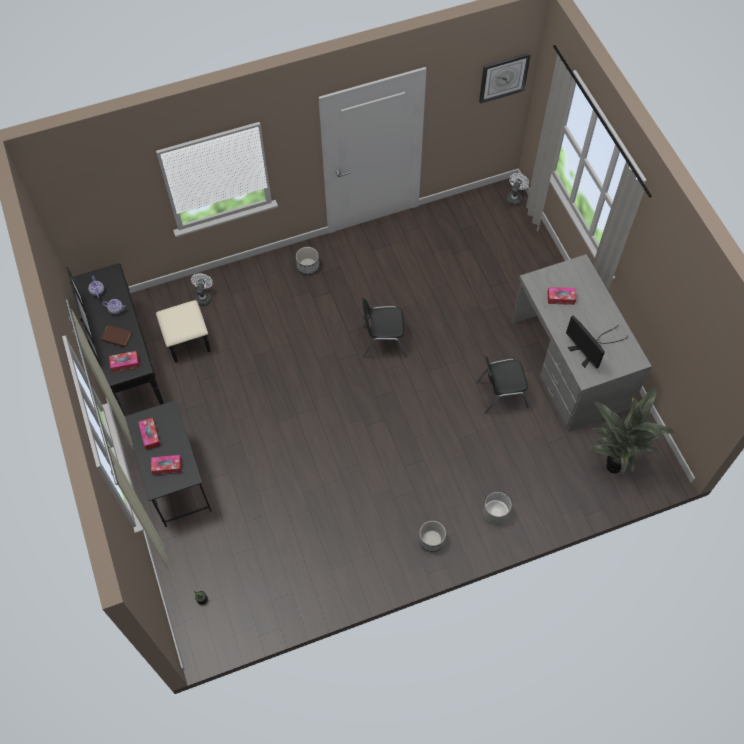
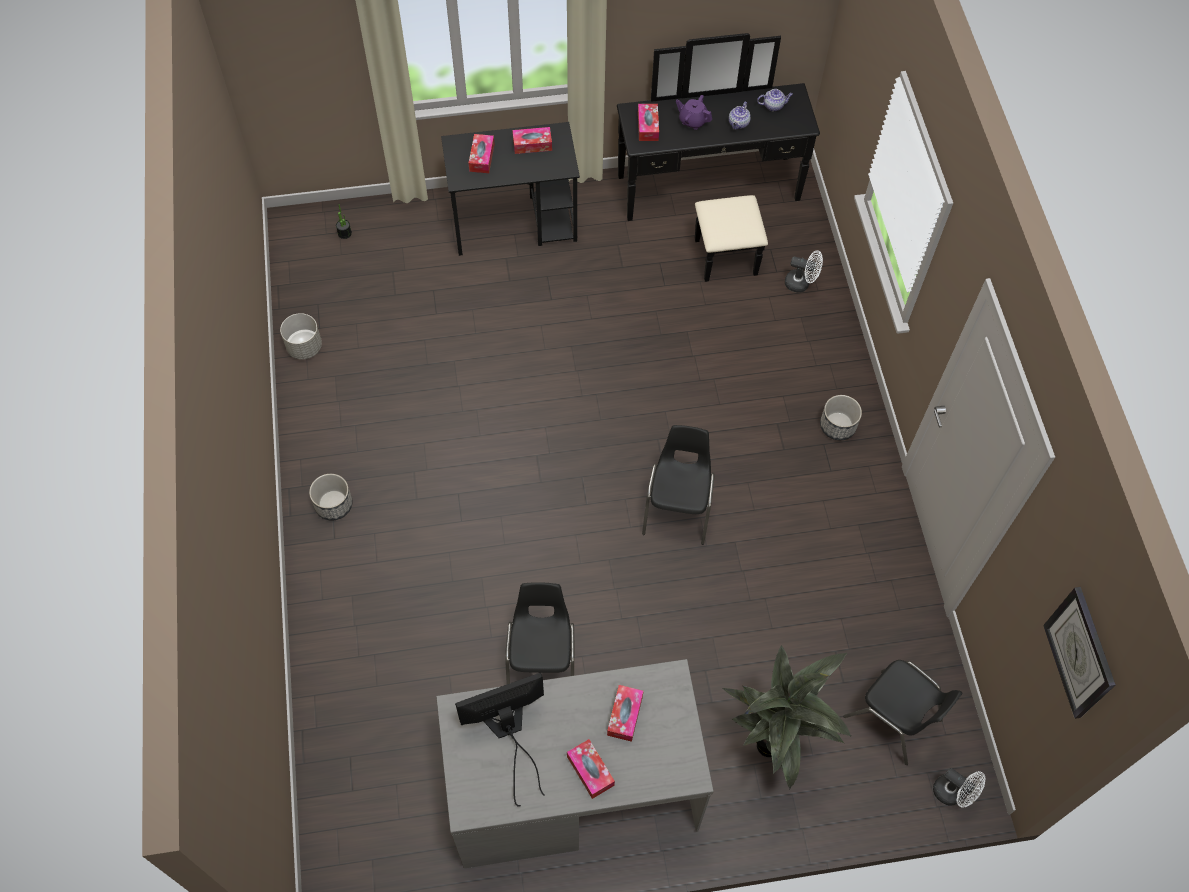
camera: 100 degrees right, 0 degrees up
(116, 337) = (692, 121): brown book -> purple teapot
(483, 224) = (894, 719): none -> black chair
(495, 513) = (346, 599): grey planter -> grey planter (304, 347)
(596, 308) = (590, 771): none -> tissue box
(614, 463) = (372, 806): potted plant -> potted plant (773, 749)

